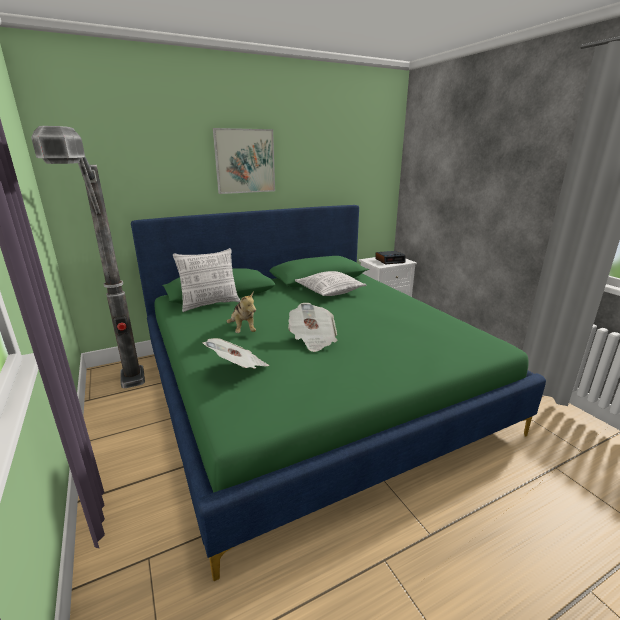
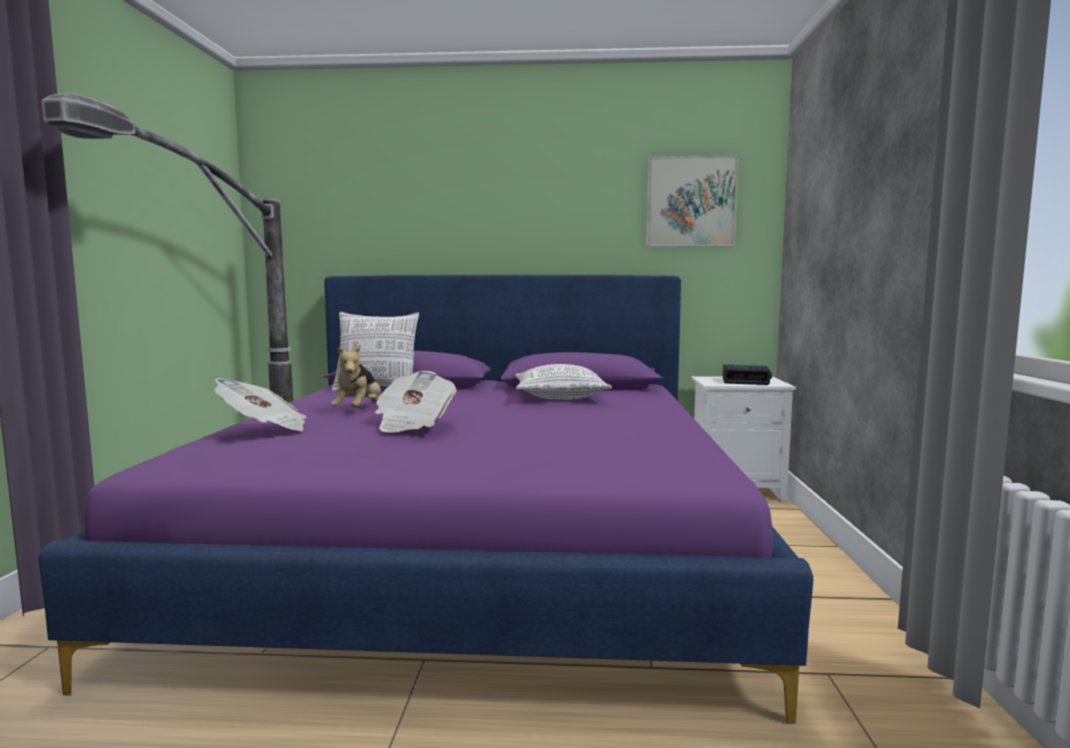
camera: 30 degrees right, 15 degrees down
(245, 161) = (492, 206): picture -> picture (691, 202)
(311, 389) = (476, 549): green bed -> purple bed

